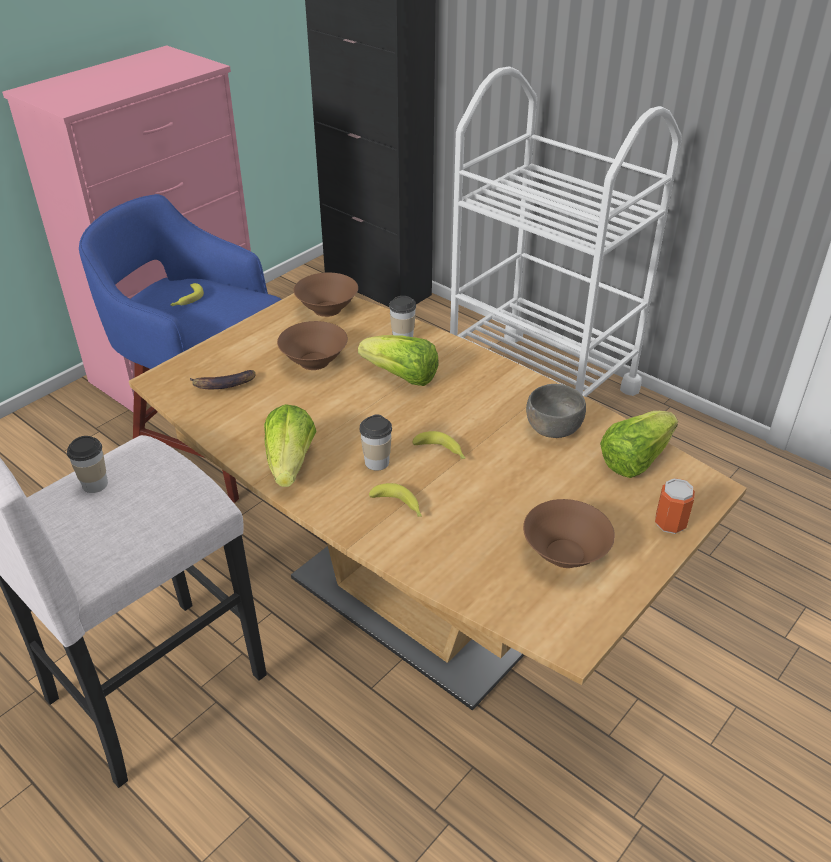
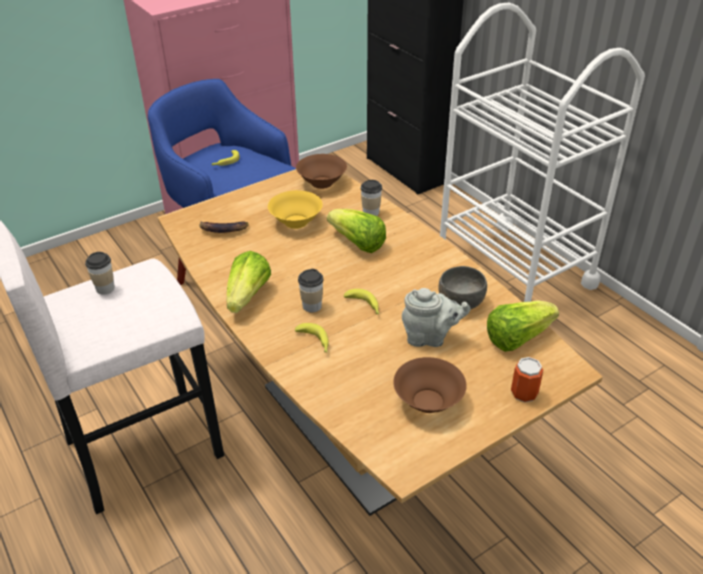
camera: 15 degrees right, 0 degrees up
(314, 362) = (295, 222): brown bowl -> yellow bowl
(535, 477) = (430, 338): none -> grey teapot

